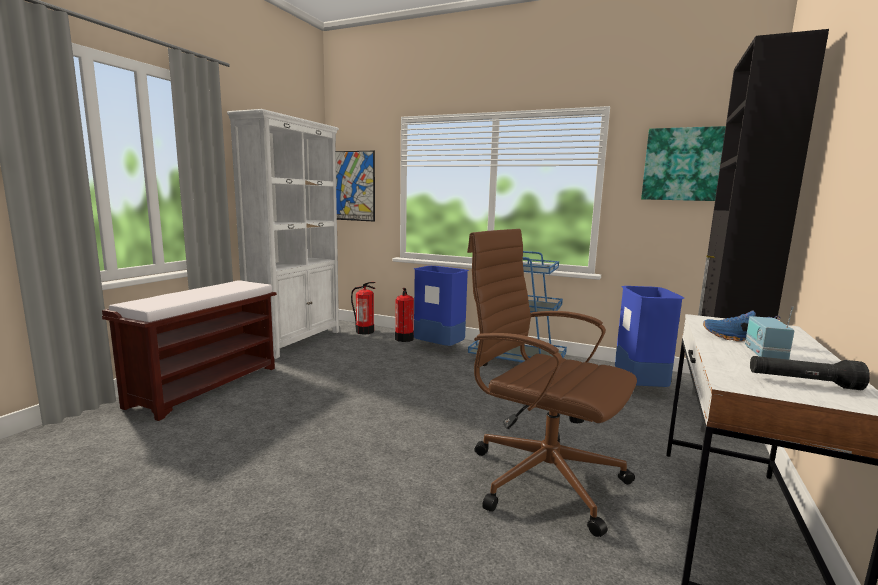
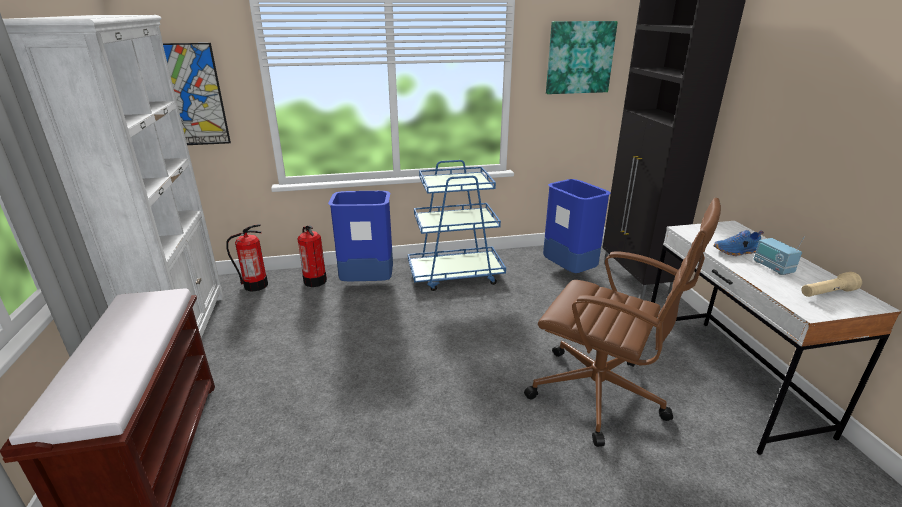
camera: 35 degrees left, 15 degrees up
(541, 477) = (601, 395): brown office chair -> brown office chair turned 150 degrees counterclockwise
(803, 383) = (826, 293): black flashlight -> beige flashlight

